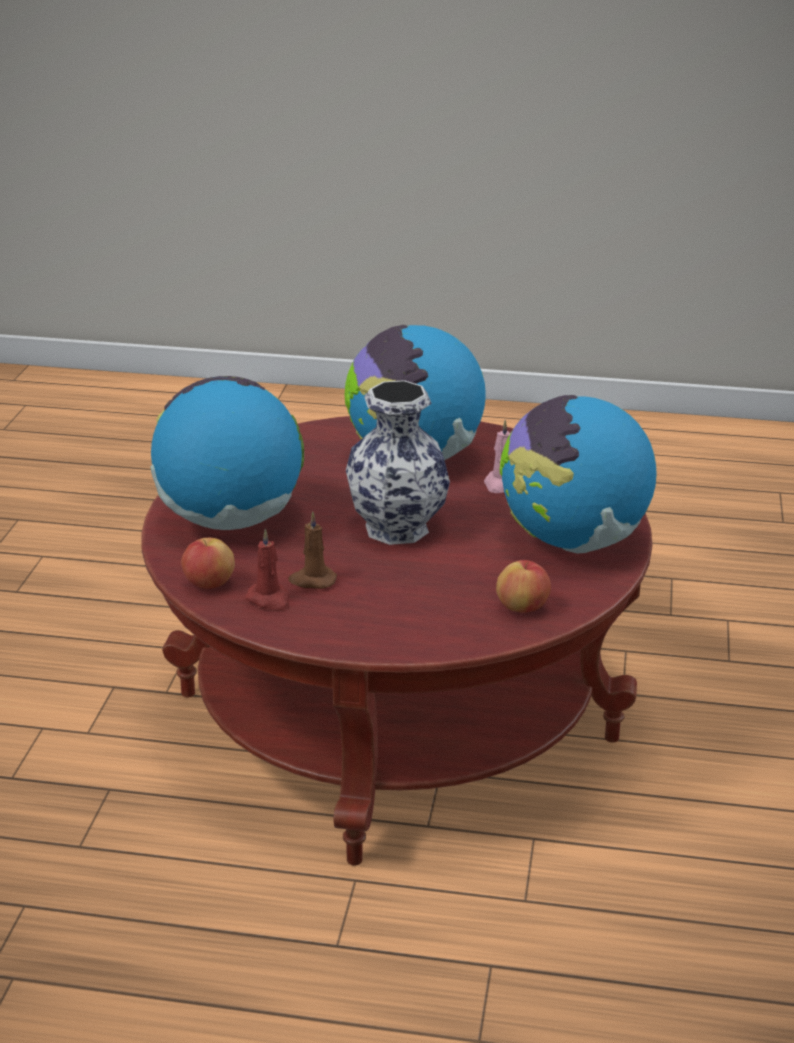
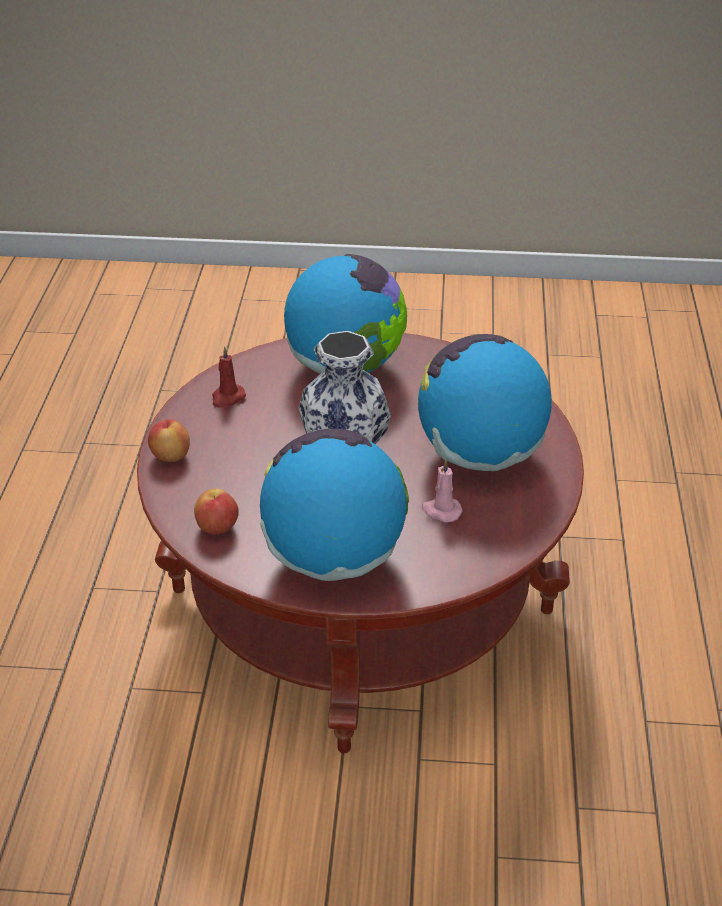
camera: 85 degrees right, 10 degrees up
(209, 584) = (248, 369): apple -> apple (171, 456)
(312, 580) = (256, 415): brown candle -> none

